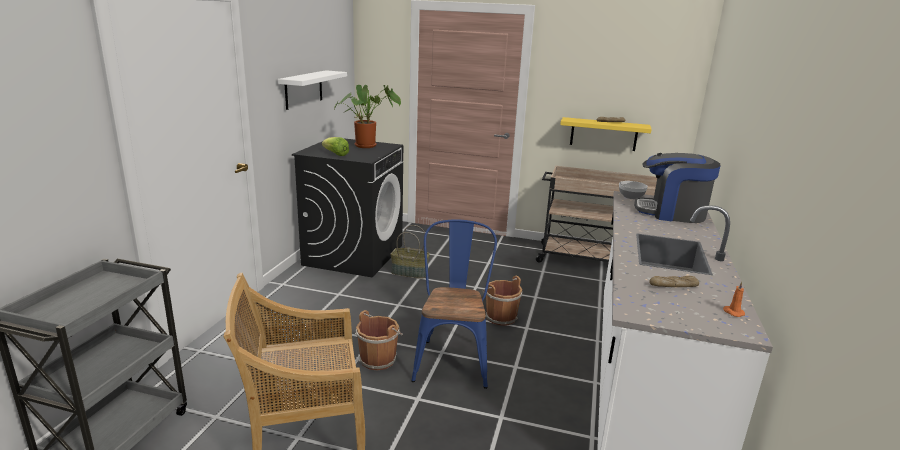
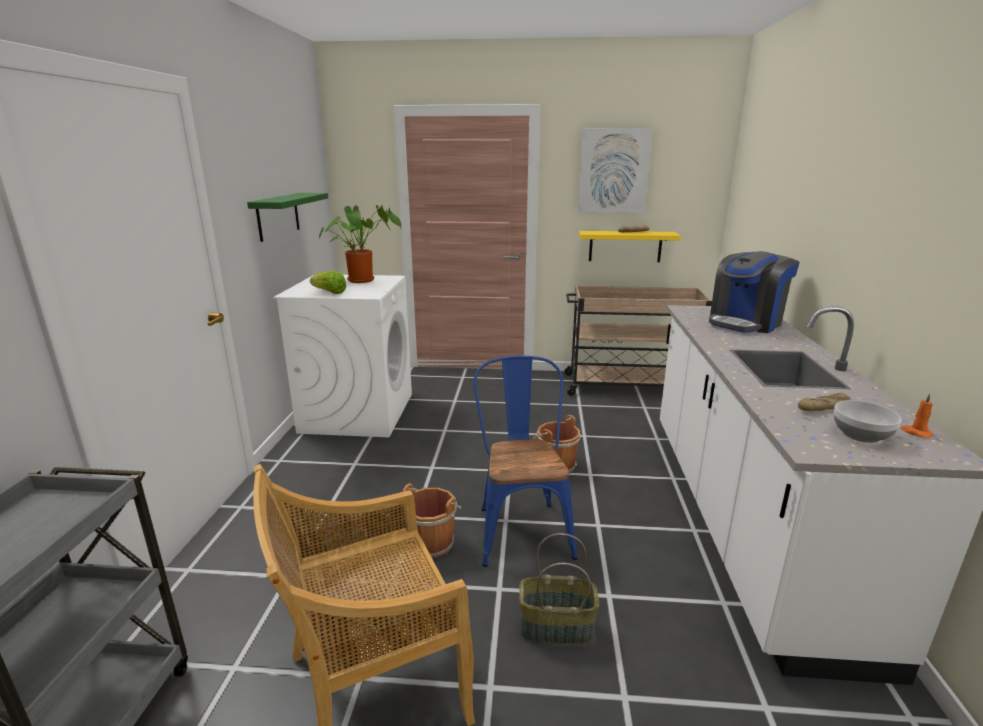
camera: 10 degrees left, 0 degrees up
(303, 89) = (278, 216): white shelf -> green shelf
(353, 255) = (357, 412): black washing machine -> white washing machine
(409, 273) = (431, 426): basket -> basket (556, 628)
(596, 66) = (613, 171): none -> picture
(631, 196) = (690, 309): bowl -> bowl (862, 435)
(671, 213) = (745, 323): coffee machine -> coffee machine turned 45 degrees counterclockwise

